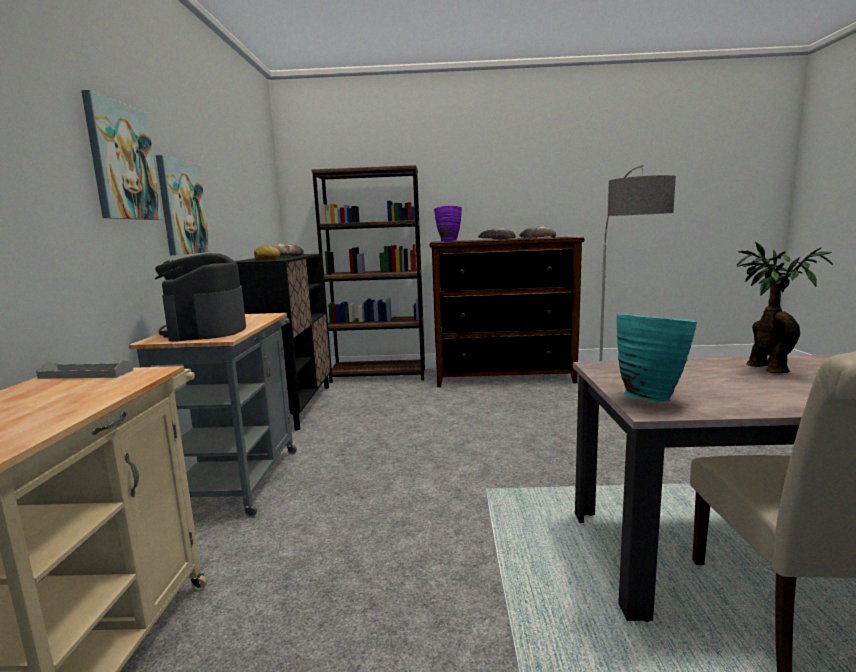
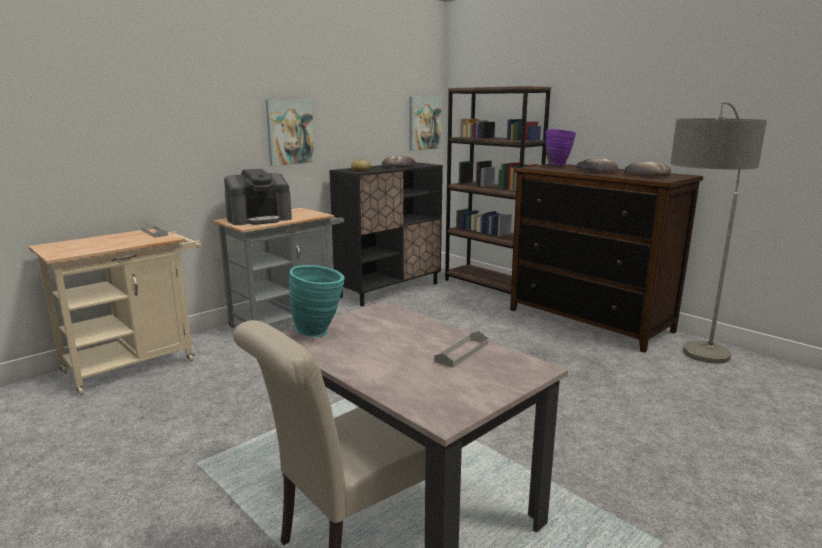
camera: 45 degrees right, 5 degrees up
(122, 162) = (231, 109): picture -> picture (424, 123)
(206, 330) = (259, 219): coffee machine -> coffee machine turned 150 degrees counterclockwise
(765, 368) = (462, 352): potted plant -> grey tray

